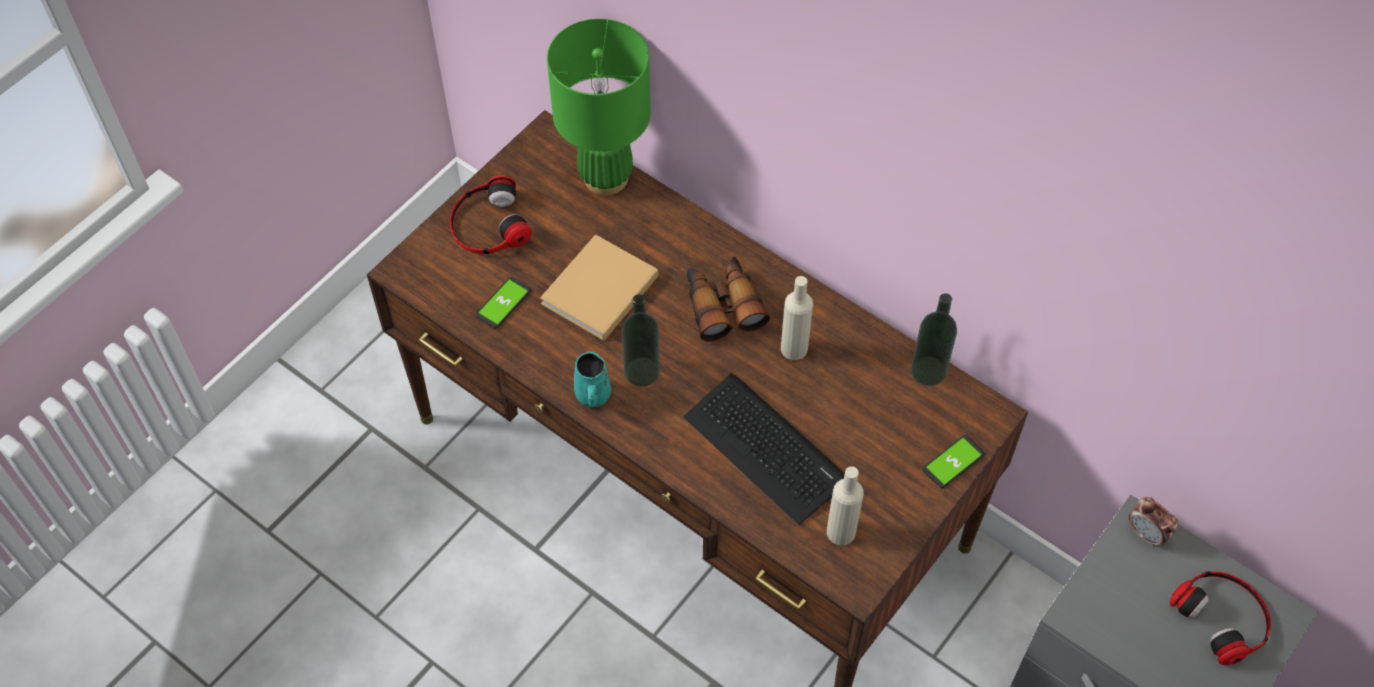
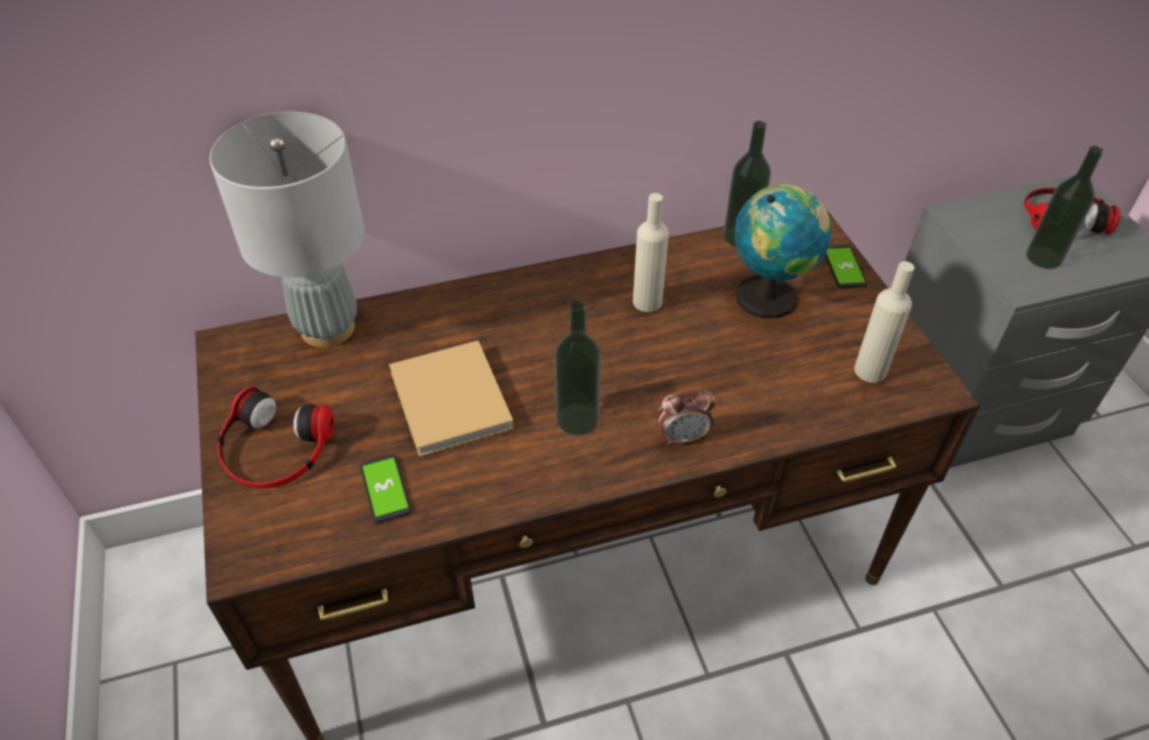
camera: 55 degrees left, 10 degrees down
(592, 396) = (572, 474): turquoise mug -> none
(606, 177) = (328, 328): green table lamp -> grey table lamp
(722, 304) = (556, 322): binoculars -> none
(766, 448) = (741, 374): keyboard -> none
(870, 426) = (769, 296): none -> globe
(1136, 620) = (1044, 257): none -> bottle
(1146, 534) = (966, 215): alarm clock -> alarm clock (683, 437)

